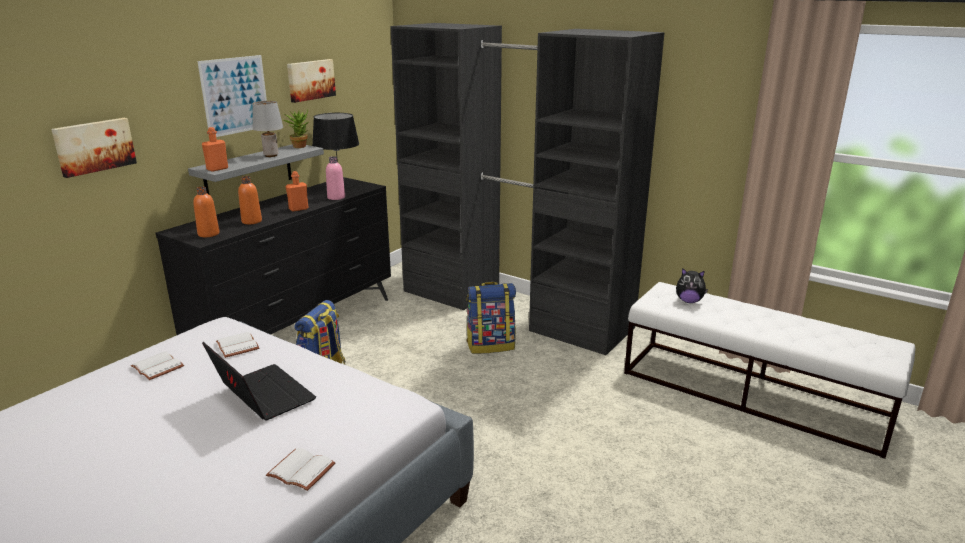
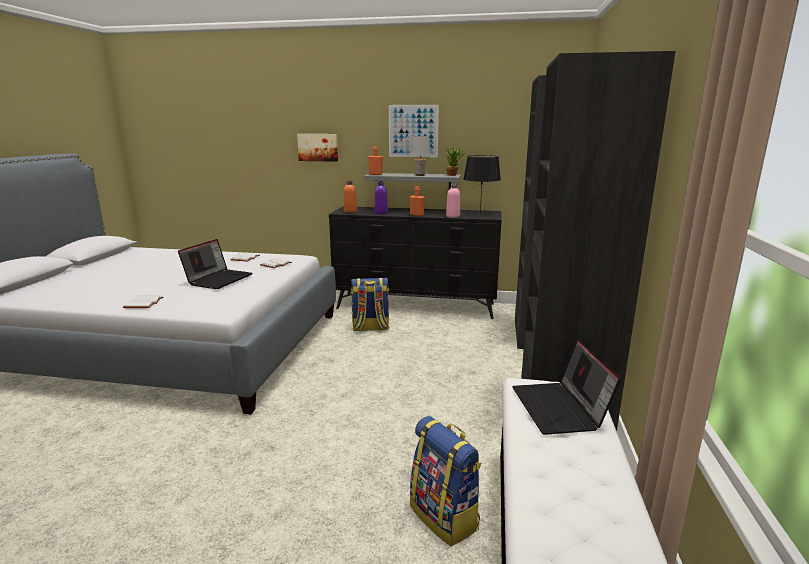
camera: 65 degrees right, 5 degrees down
(251, 221) = (381, 213): orange bottle -> purple bottle
(310, 80) = (482, 128): picture -> none
(491, 345) = (472, 373): backpack -> backpack (445, 517)
(689, 301) = (560, 409): plush toy -> laptop

